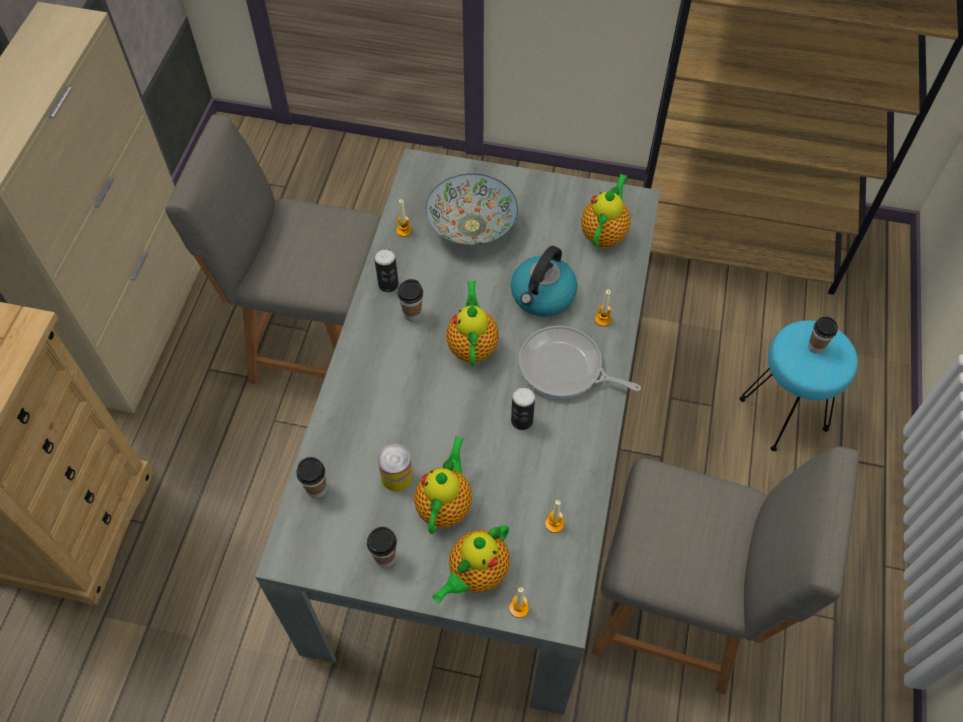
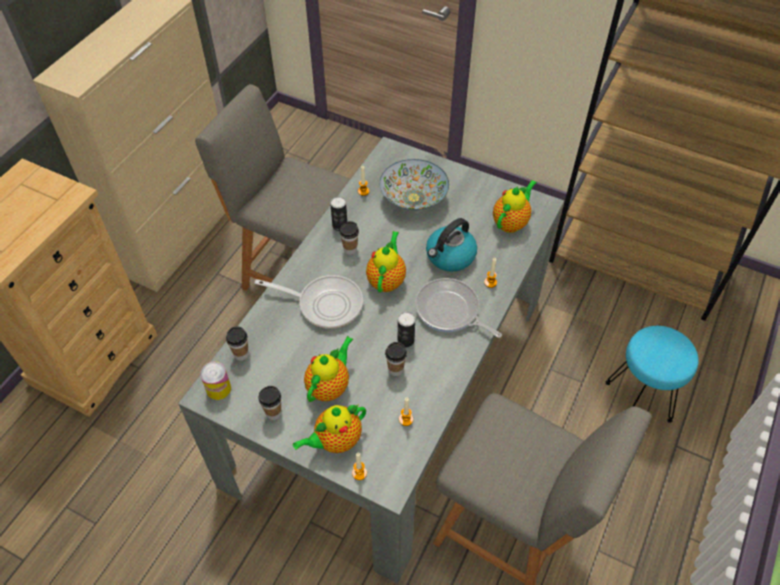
camera: 15 degrees right, 5 degrees down
(397, 476) = (301, 358): can -> can (218, 389)
(403, 395) = (325, 304): none -> frying pan
(815, 347) = (665, 347): cup -> cup (395, 369)

